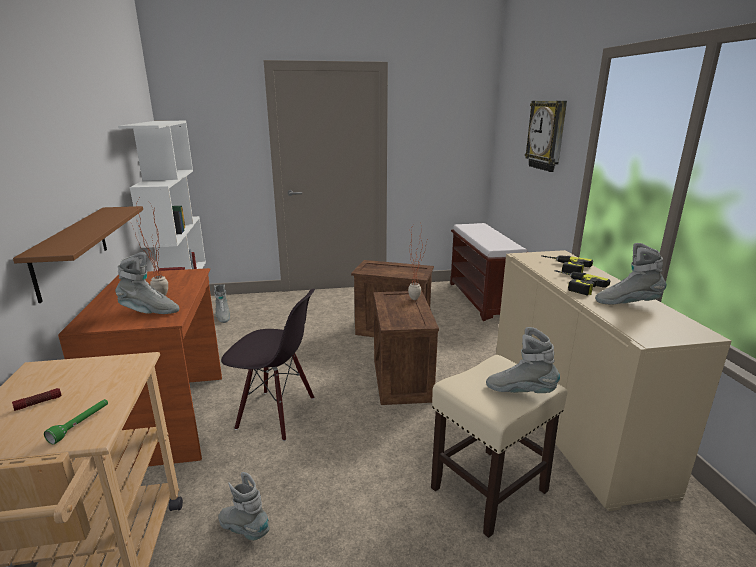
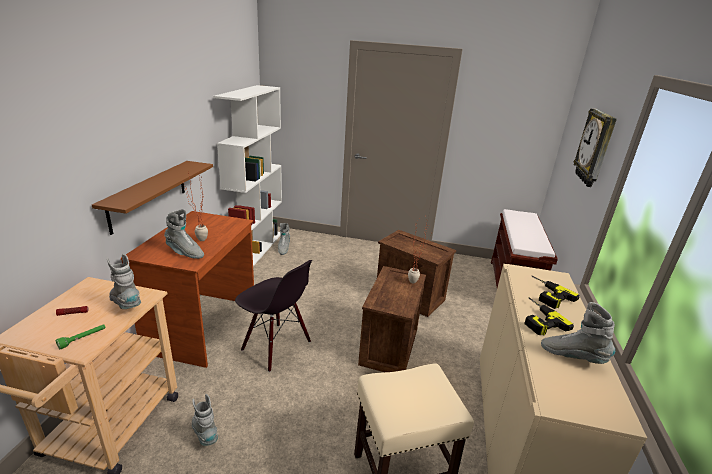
camera: 20 degrees right, 5 degrees up
(520, 391) = (426, 408): grey boot -> grey boot (126, 304)

